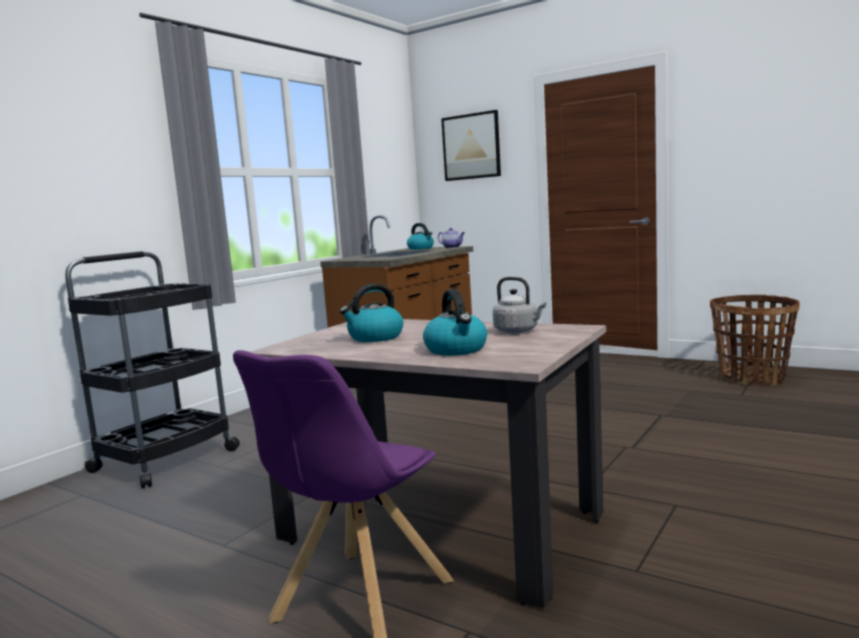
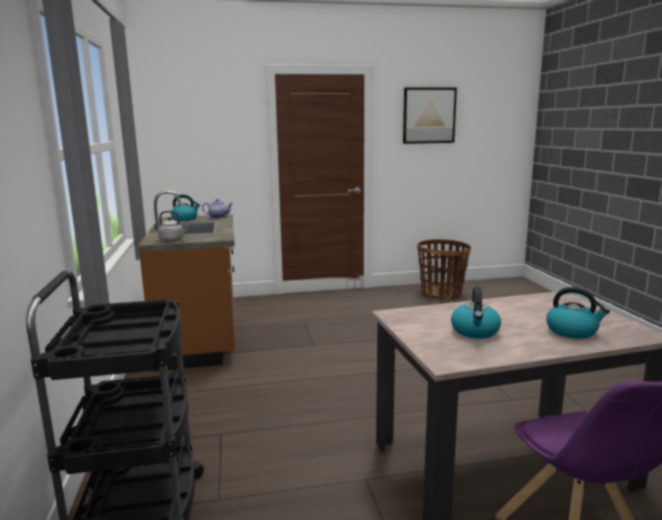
camera: 45 degrees left, 5 degrees up
(471, 146) = (202, 120): picture -> picture (429, 115)
(518, 331) = (541, 305): grey kettle -> grey kettle (173, 240)

